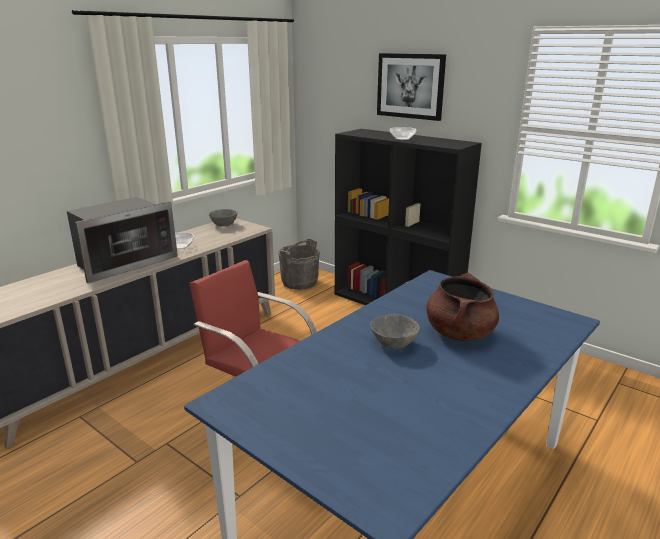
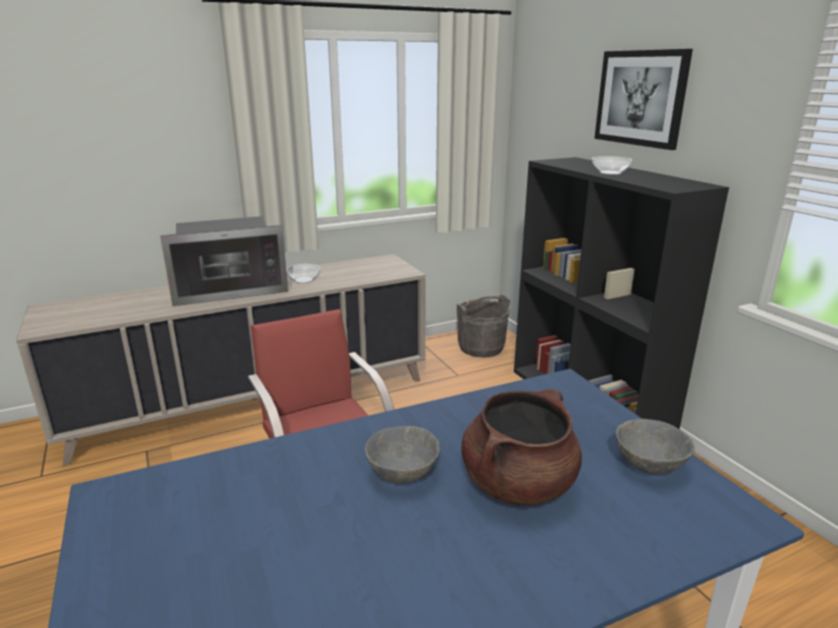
camera: 25 degrees right, 0 degrees up
(224, 225) = (376, 262): grey bowl -> grey bowl (649, 465)

